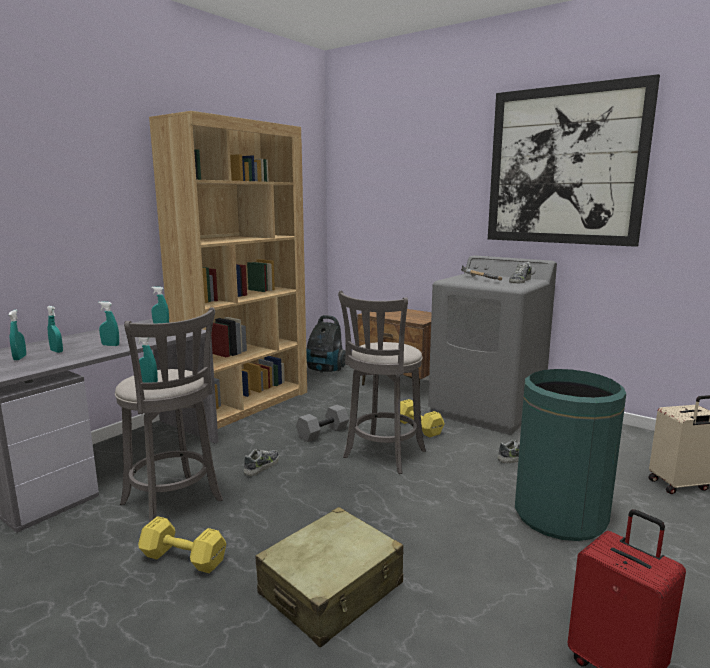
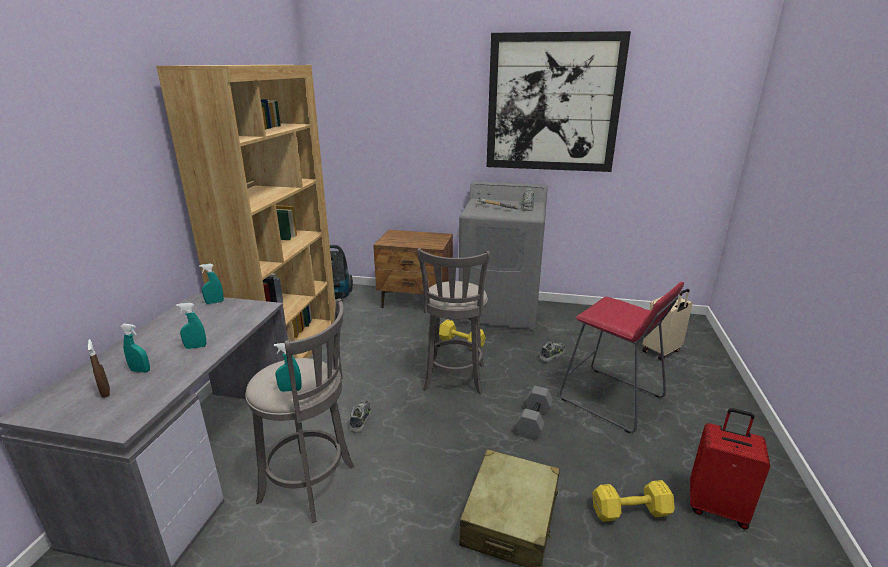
camera: 25 degrees left, 10 degrees up
(20, 358) = (105, 392): turquoise spray bottle -> brown spray bottle
(182, 558) = (367, 537): yellow dumbbell -> yellow dumbbell (628, 511)
(322, 432) = (386, 367): grey dumbbell -> grey dumbbell (532, 421)
(560, 515) = (611, 399): green trash can -> red stool

